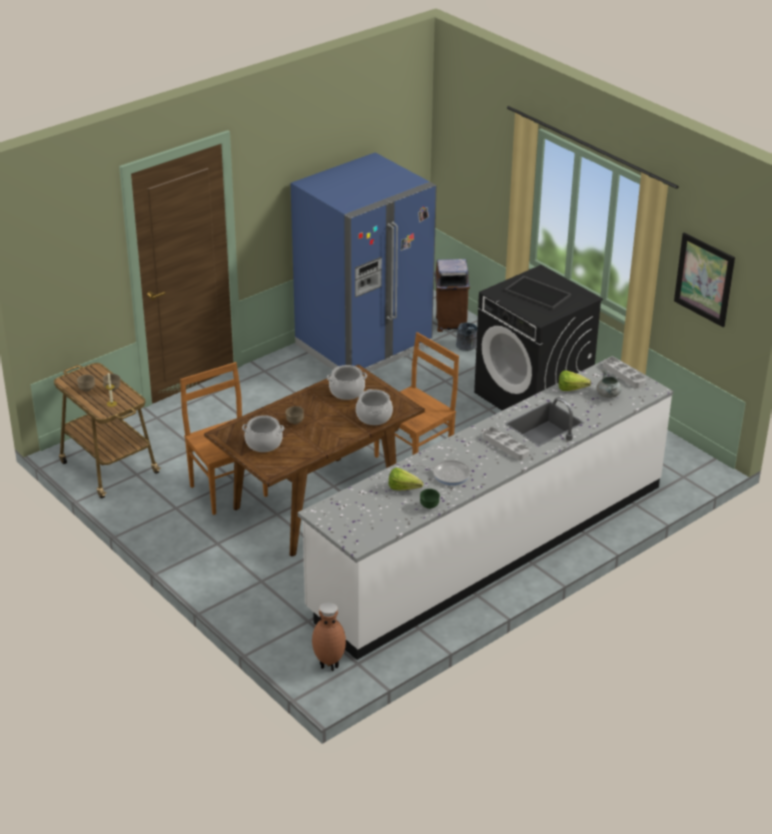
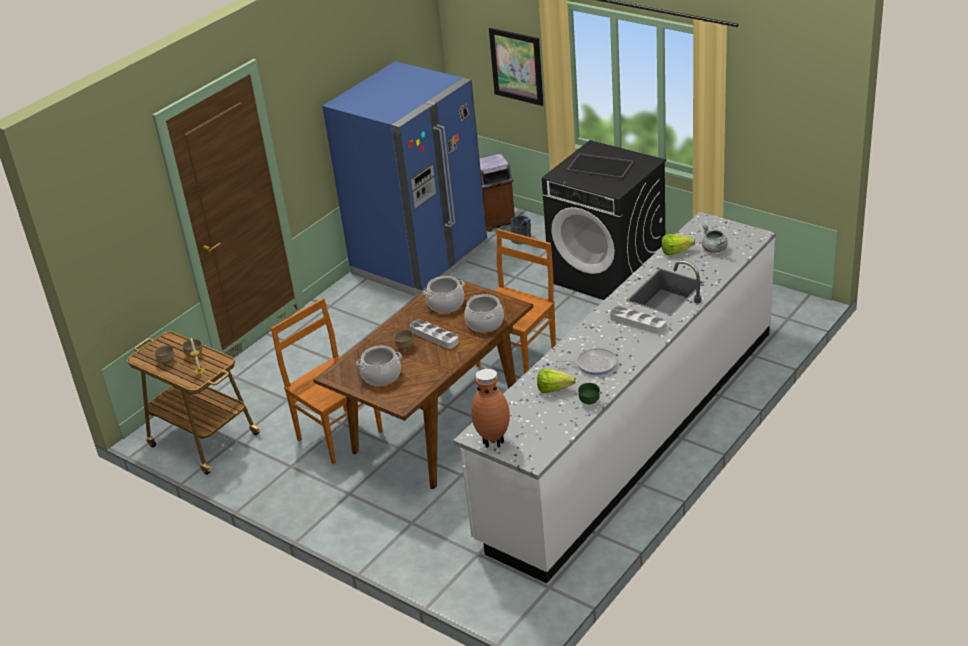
camera: 10 degrees left, 0 degrees up
(329, 664) = (520, 595): brown vase -> brown vase (493, 441)
(623, 375) = (720, 227): grey tray -> grey tray (434, 336)
(704, 279) = (776, 115): picture -> picture (516, 66)

